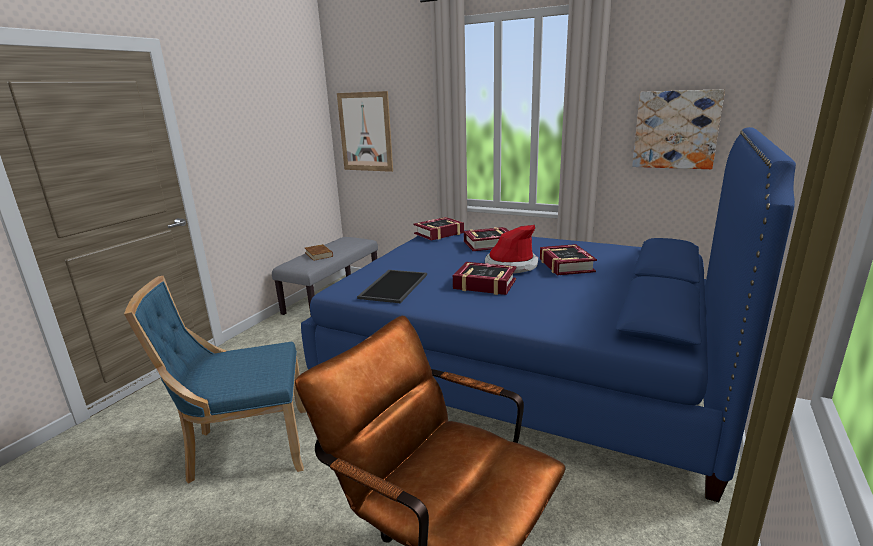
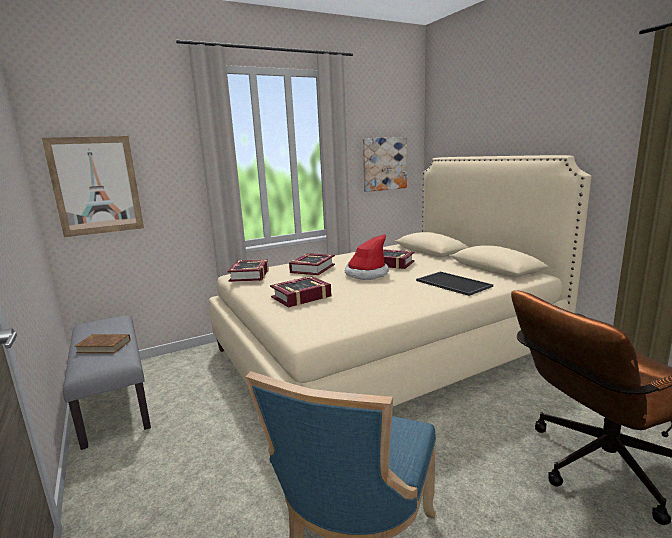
camera: 55 degrees left, 5 degrees down
(393, 286) = (340, 312): tray -> tray (452, 283)
(484, 284) = (388, 287): book -> book (301, 297)
(526, 362) = (384, 351): blue bed -> beige bed

